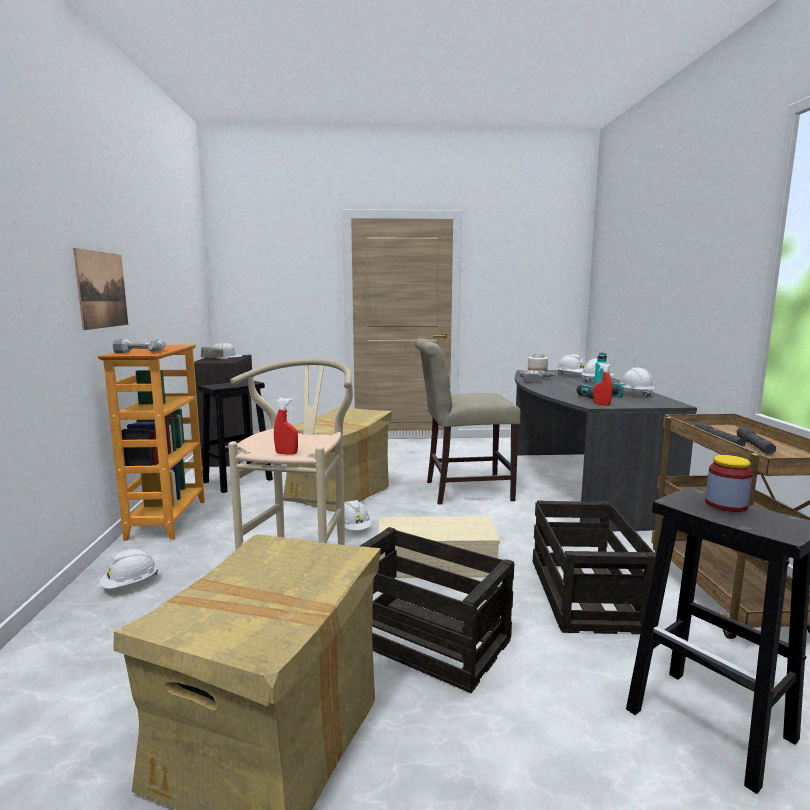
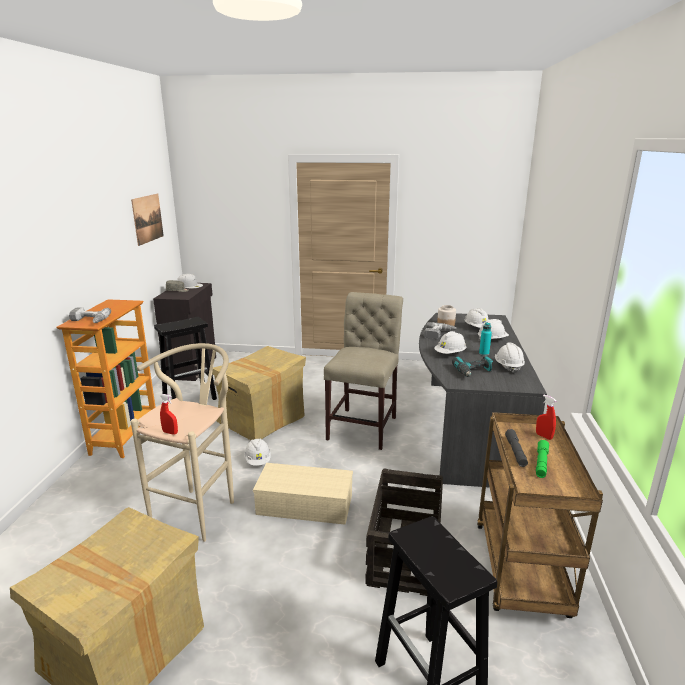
camera: 10 degrees right, 10 degrees up
(102, 290) = (60, 270): picture -> picture (147, 218)
(130, 585) = (81, 500): white hard hat -> white hard hat (450, 354)
(423, 638) = (262, 577): crate -> none
(462, 490) = (364, 426): beige chair -> beige chair turned 105 degrees clockwise
(601, 404) = (463, 382): red spray bottle -> red spray bottle (544, 436)
(726, 505) = (440, 544): jar -> none
(754, 446) = (541, 463): grey flashlight -> green flashlight

